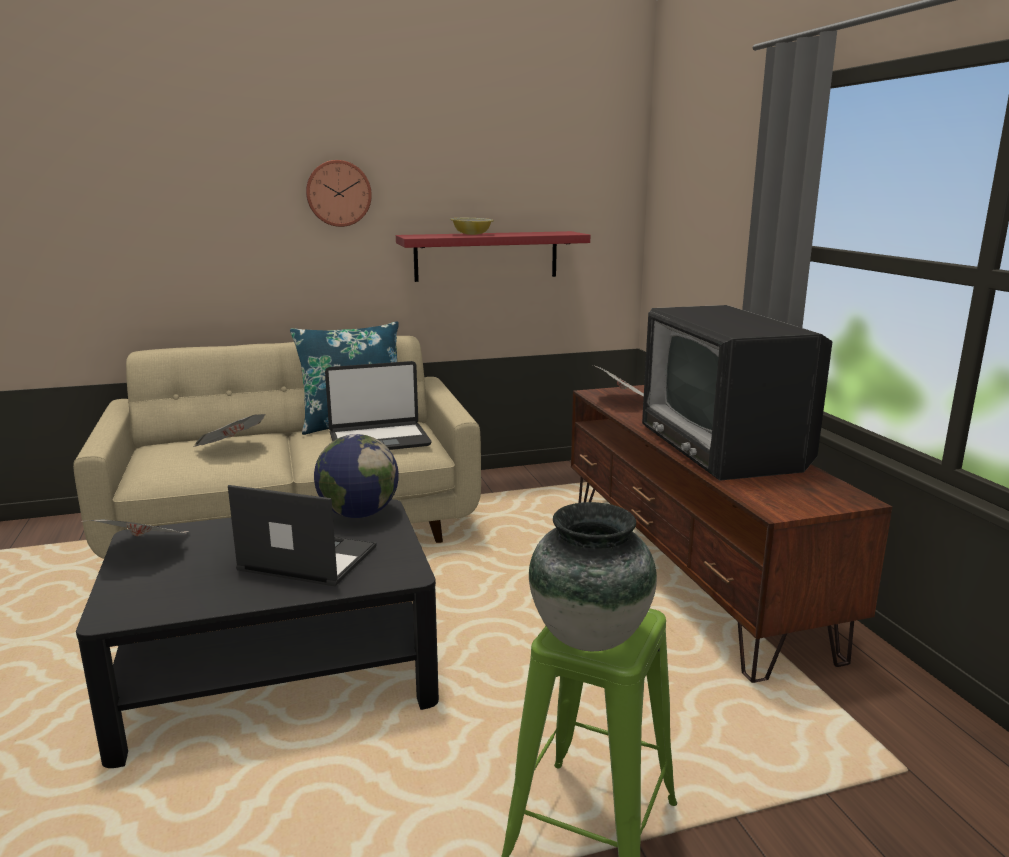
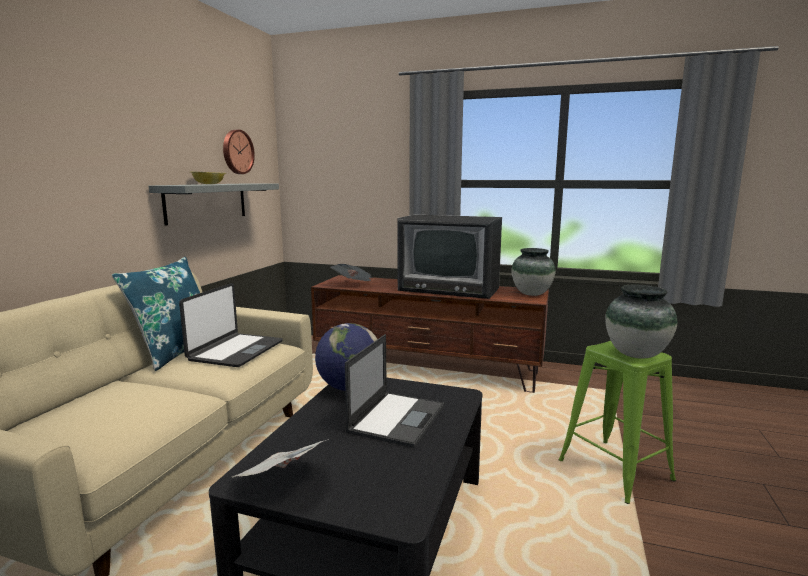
camera: 55 degrees left, 5 degrees down
(231, 449) = (124, 400): newspaper -> none
(306, 558) = (397, 418): laptop -> laptop turned 150 degrees clockwise
(338, 193) = (101, 146): wall clock -> wall clock (237, 152)
(486, 256) = (207, 202): red shelf -> grey shelf
(821, 500) = (532, 294): none -> vase

